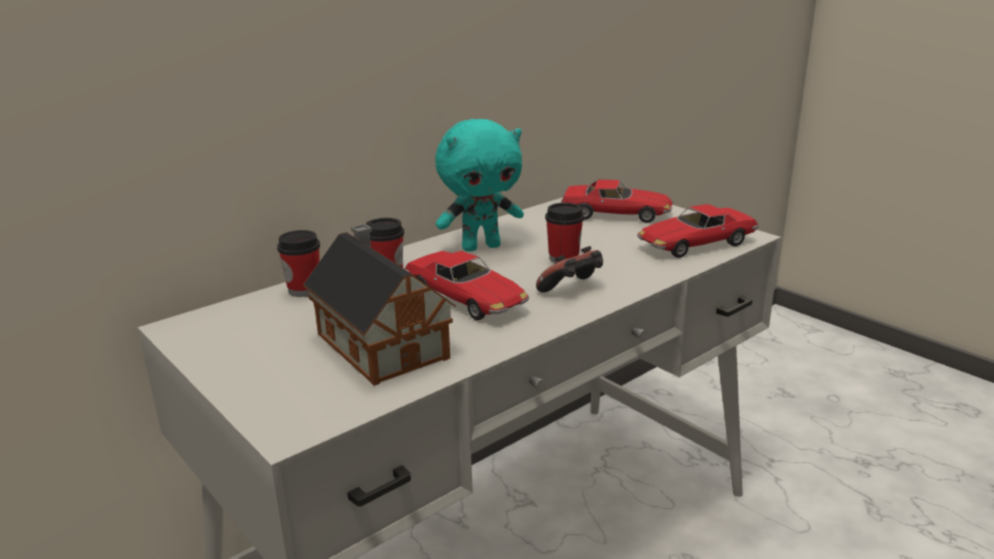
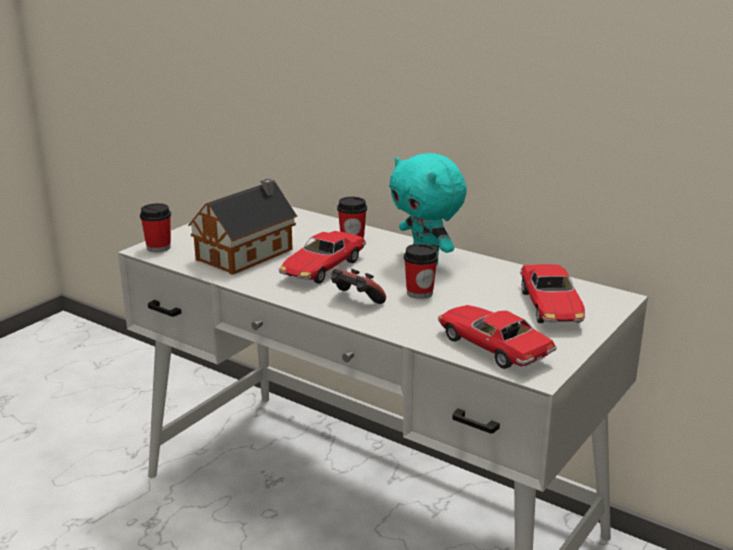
camera: 75 degrees right, 0 degrees up
(304, 290) = (317, 222): cup -> cup (158, 247)

